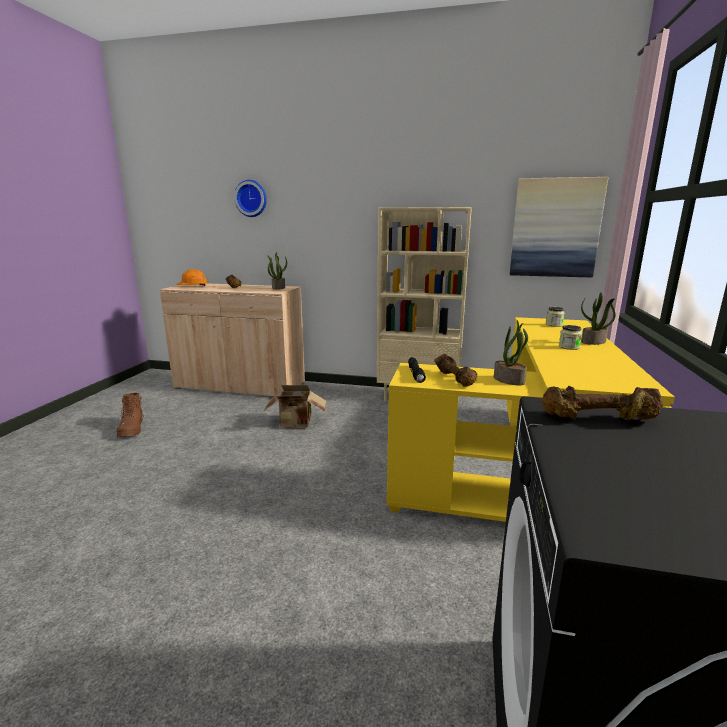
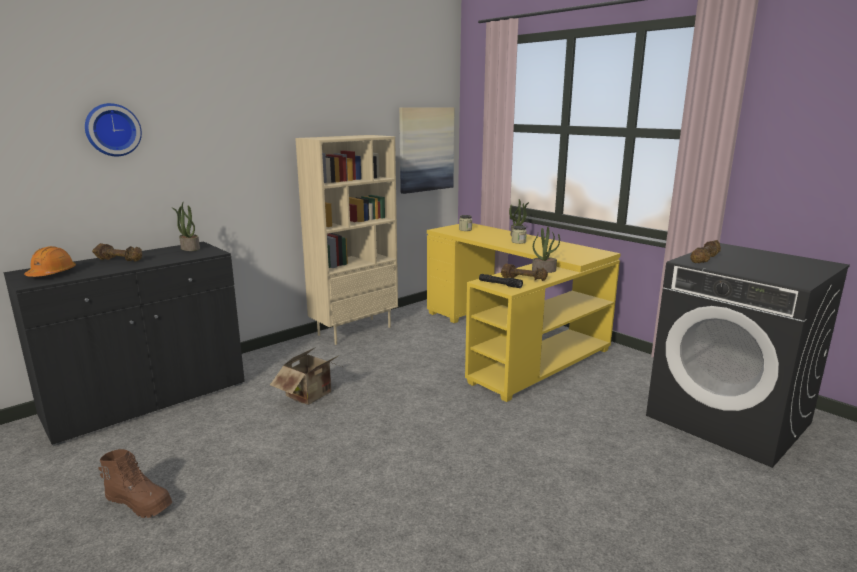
camera: 55 degrees left, 0 degrees up
(240, 386) = (147, 400): beige cabinet -> black cabinet

